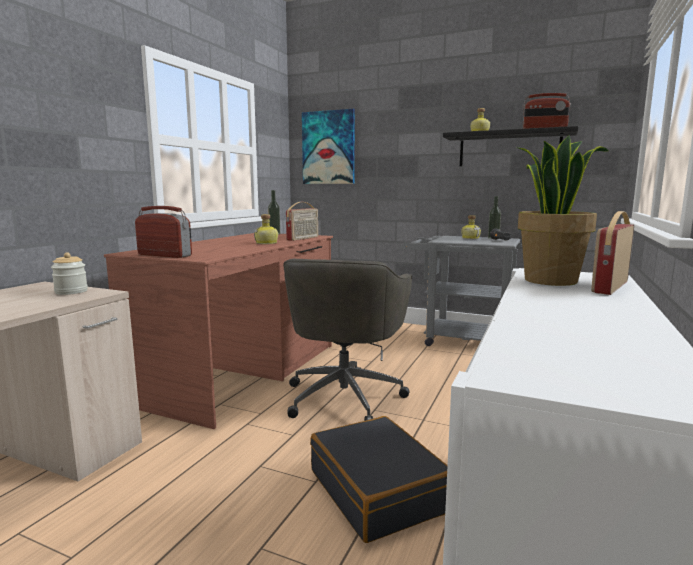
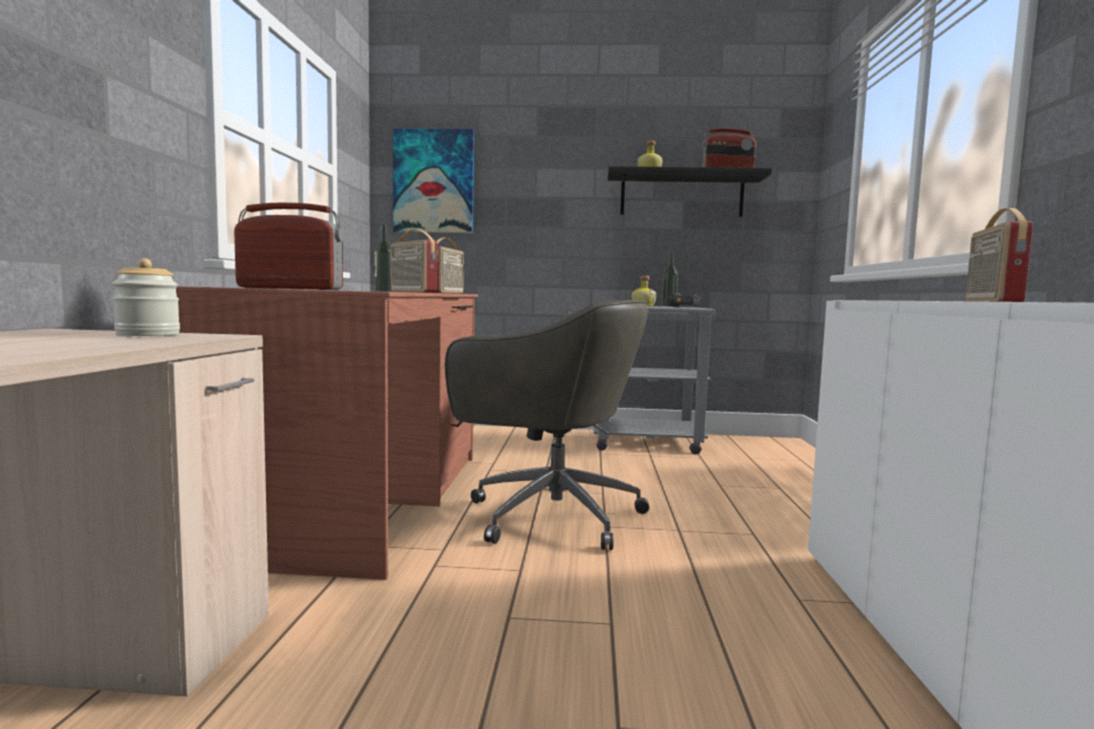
camera: 20 degrees left, 5 degrees down
(267, 243) = (412, 292): bottle -> radio
(345, 396) = (549, 515): grey office chair -> grey office chair turned 60 degrees counterclockwise
(377, 490) = (706, 620): black suitcase -> none
(550, 280) = (914, 300): potted plant -> none

